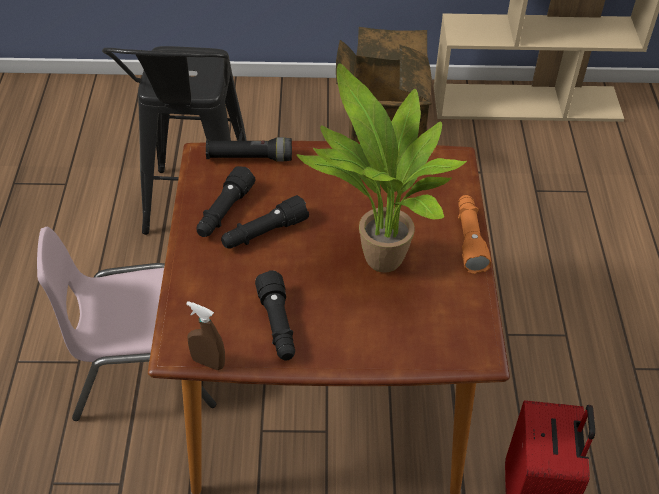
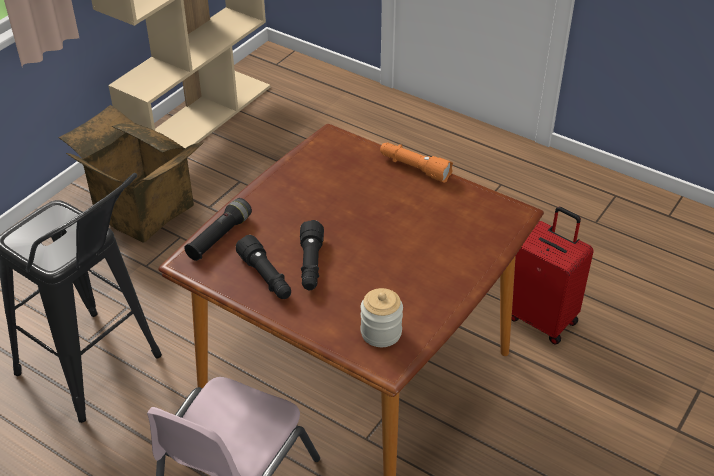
camera: 55 degrees left, 5 degrees down
(208, 362) = (415, 351): brown spray bottle -> none
(214, 325) = (381, 332): none -> jar
(278, 325) = (410, 298): black flashlight -> none
(377, 263) = (395, 221): potted plant -> none

